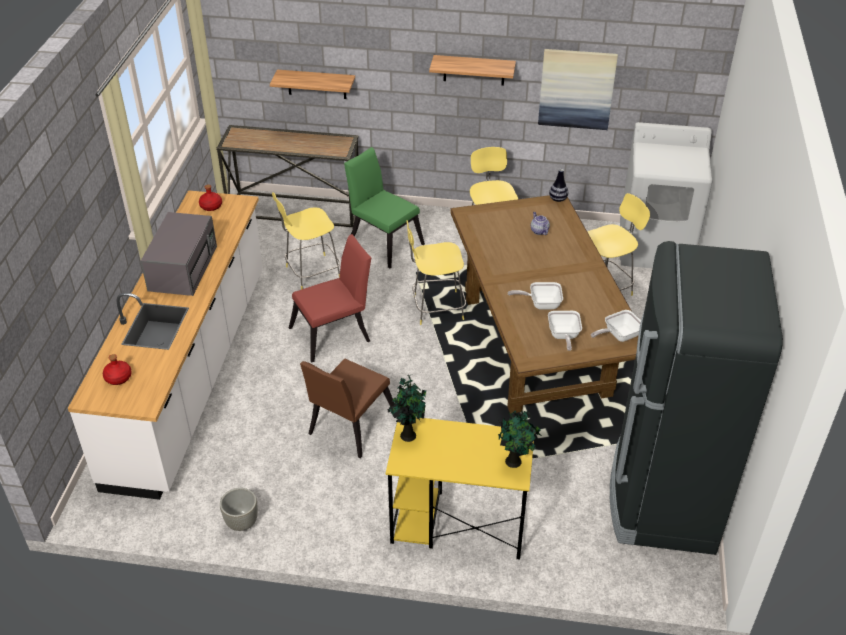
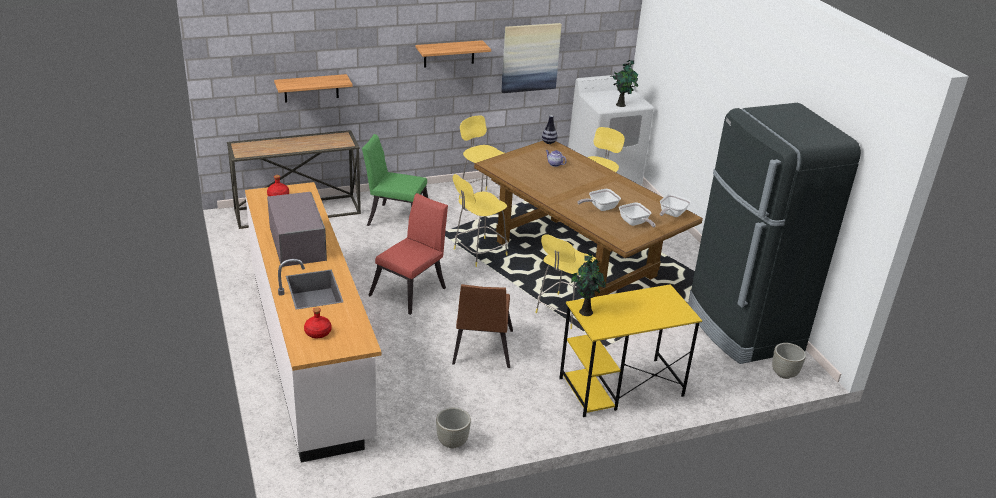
camera: 30 degrees left, 10 degrees down
(311, 273) = (353, 253): yellow stool -> yellow stool (563, 312)
(515, 461) = (676, 306): potted plant -> potted plant (621, 104)
(663, 575) = (784, 374): none -> grey planter

